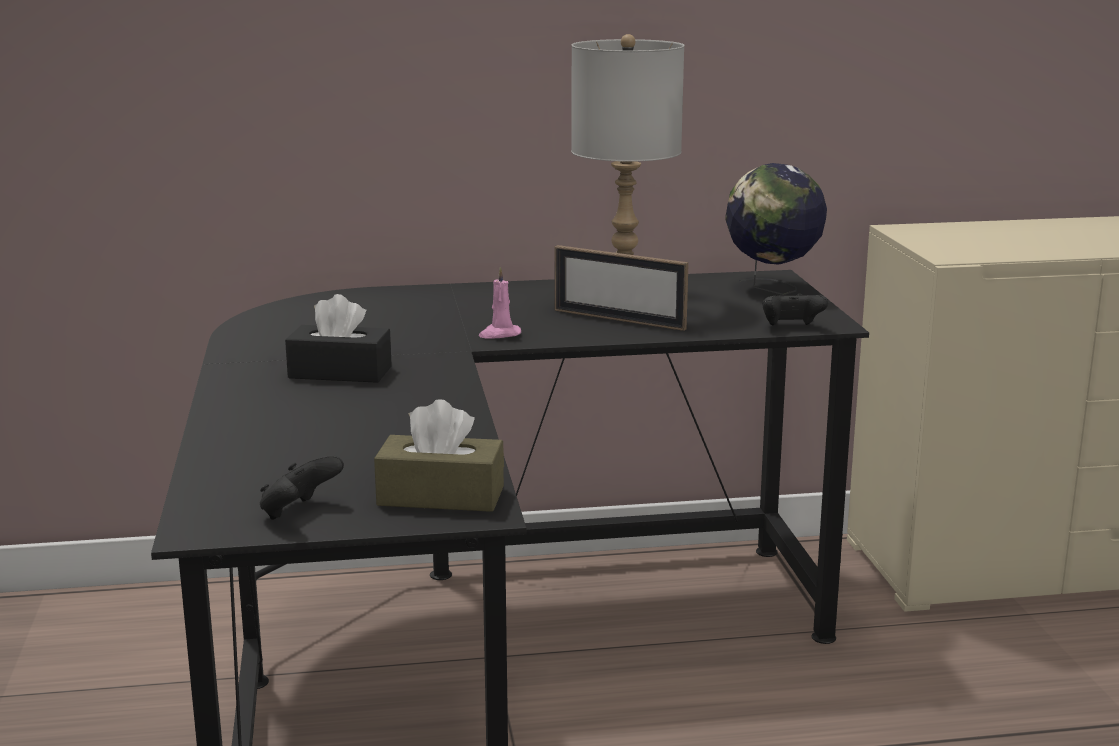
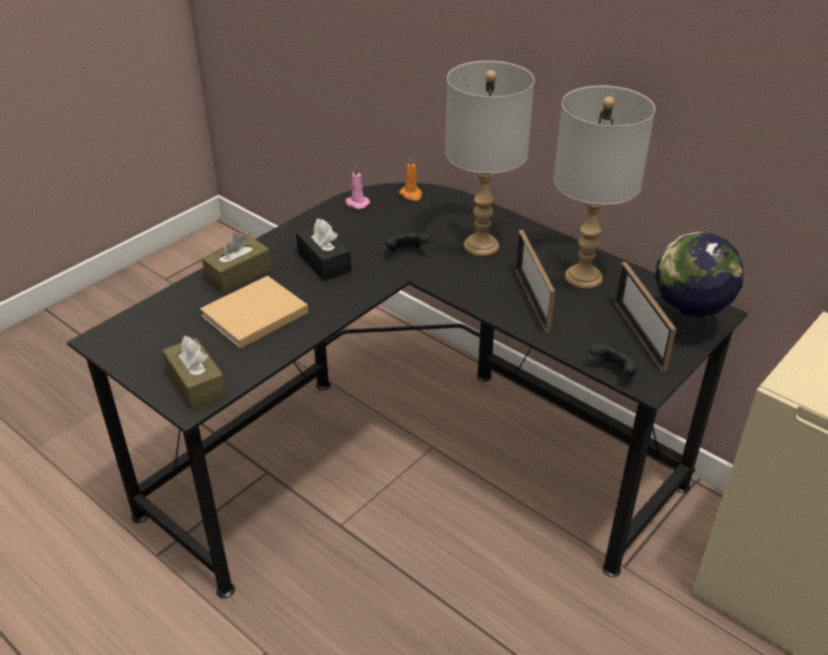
camera: 50 degrees right, 20 degrees up
(255, 416) = (238, 274): none -> brown tissue box
(299, 512) = (139, 355): black game controller -> black game controller (406, 253)
(309, 305) = (411, 195): none -> orange candle
(362, 432) = (252, 315): none -> beige book
(480, 308) = (482, 245): none -> grey table lamp
(499, 334) = (446, 275): pink candle -> pink candle (356, 203)
(755, 305) = (639, 335): none -> picture frame

